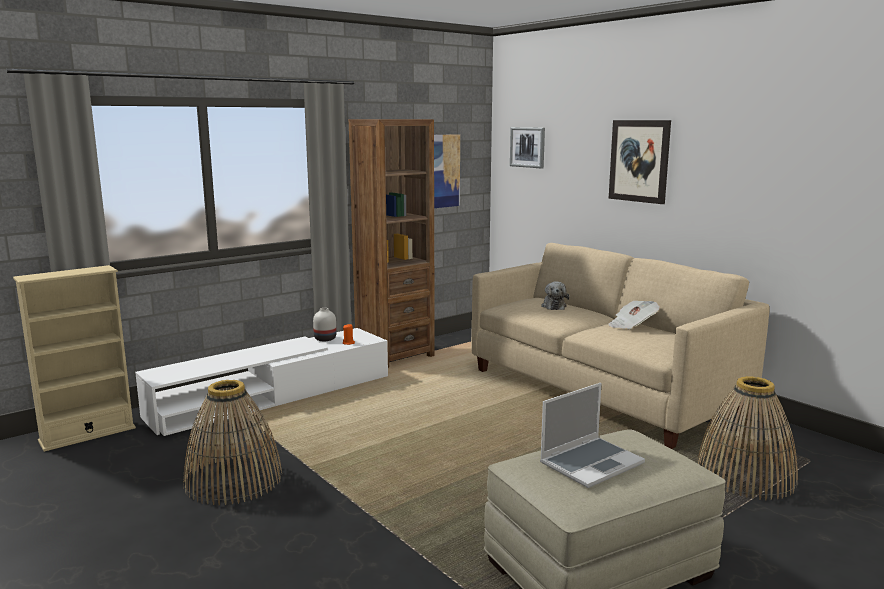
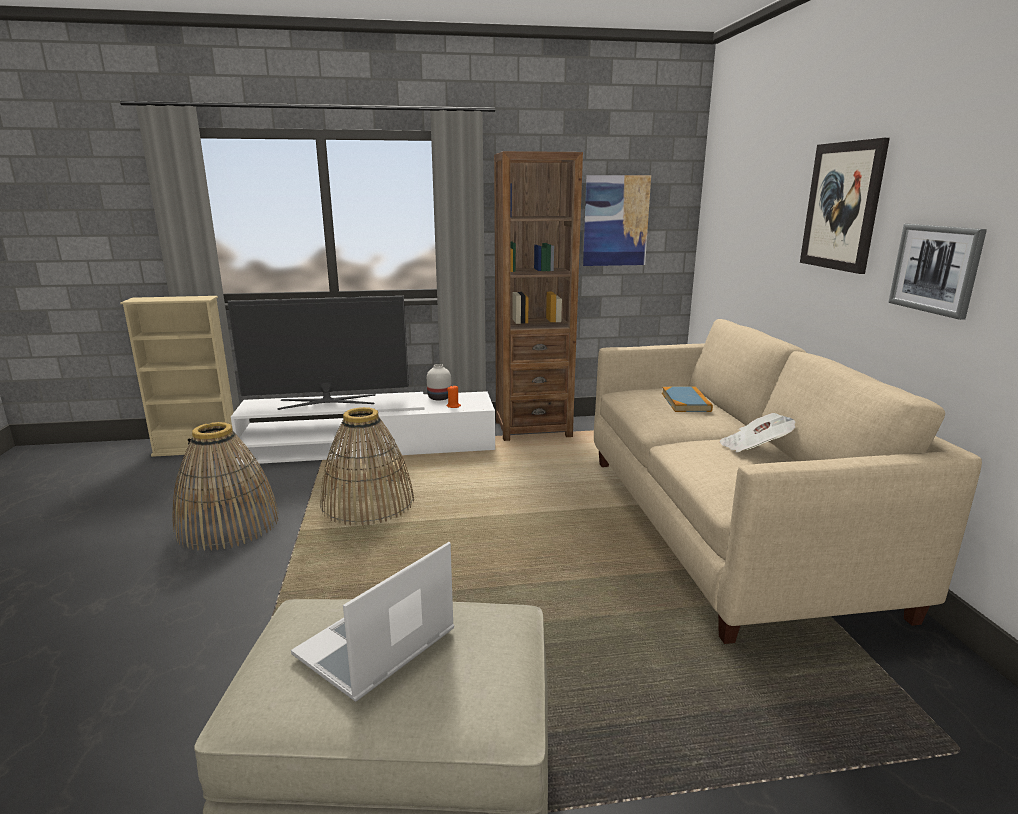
camera: 30 degrees right, 5 degrees up
(230, 358) = (328, 402): none -> television
(527, 147) = (731, 191): picture -> picture (936, 269)
(553, 306) = (686, 402): plush toy -> book
(591, 463) = (376, 646): laptop -> laptop turned 135 degrees clockwise
(745, 475) = (800, 732): basket -> basket (368, 503)

